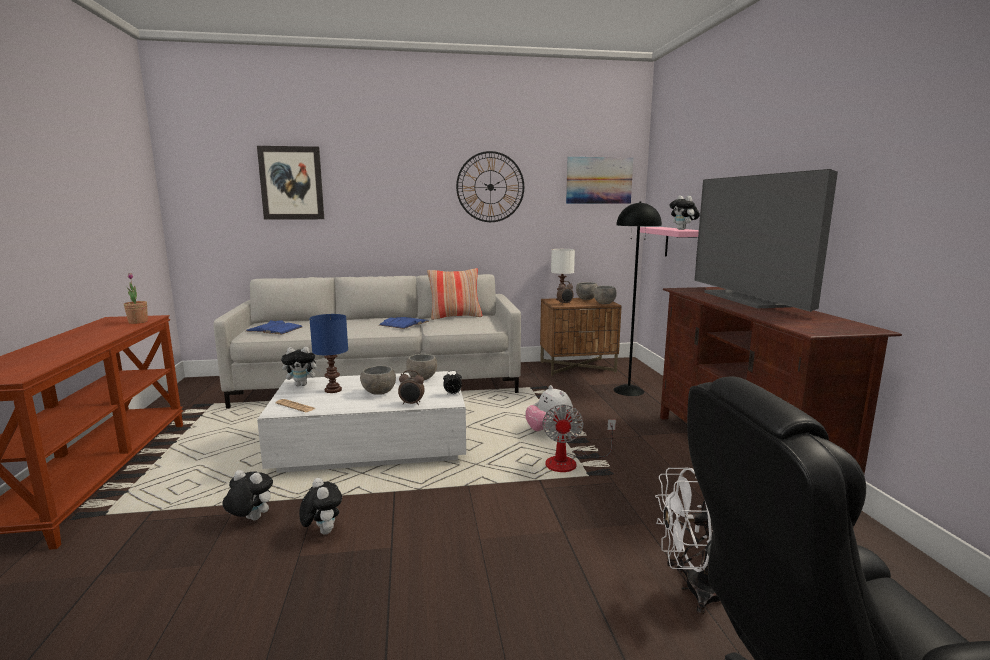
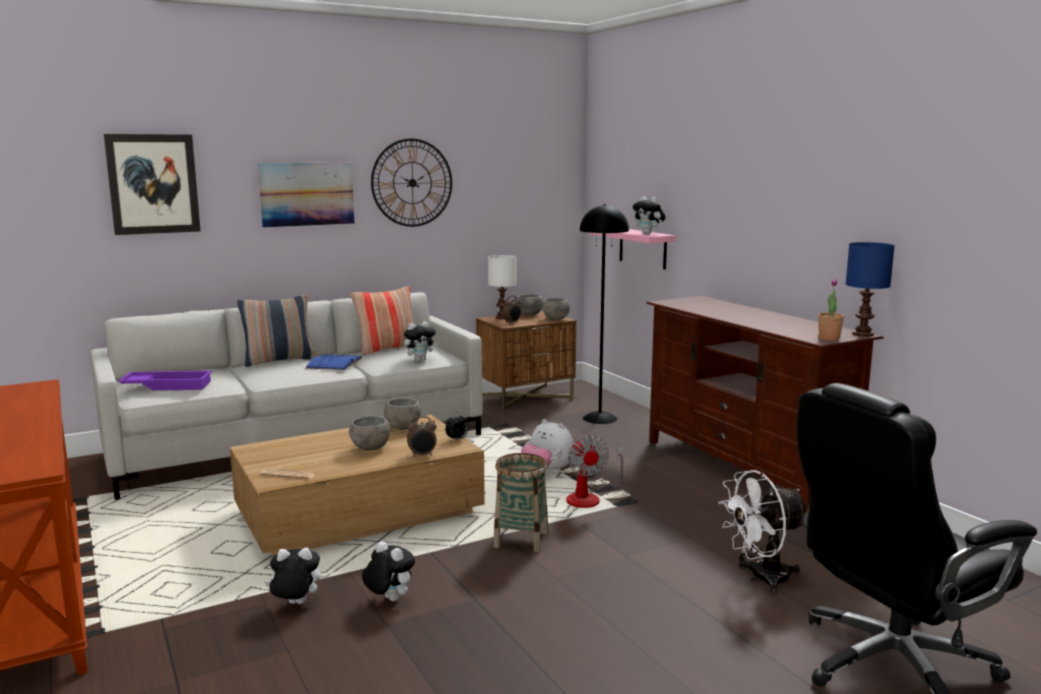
camera: 20 degrees left, 0 degrees up
(138, 322) = (37, 392): potted plant -> potted plant (829, 338)
(274, 329) = (168, 385): blue book -> purple tray
(302, 385) = (263, 451): plush toy -> plush toy (420, 360)
(332, 390) = (310, 452): blue table lamp -> blue table lamp (862, 334)
(369, 319) = (279, 361): none -> pillow
(372, 445) = (360, 513): white coffee table -> brown coffee table
(478, 493) = (521, 539): none -> basket
(599, 180) = (535, 172): picture -> picture (307, 194)
(749, 299) = (740, 310): television -> none

